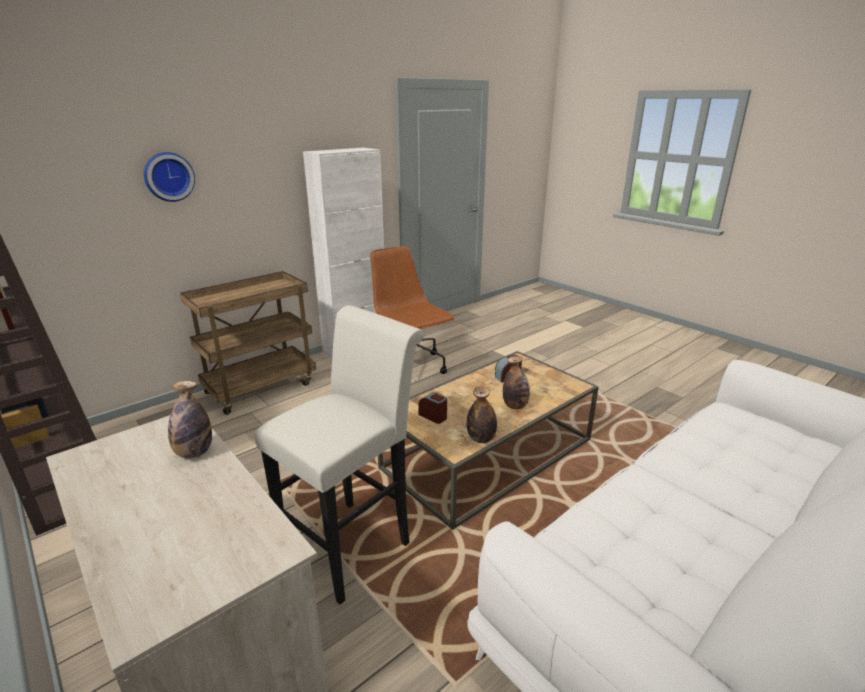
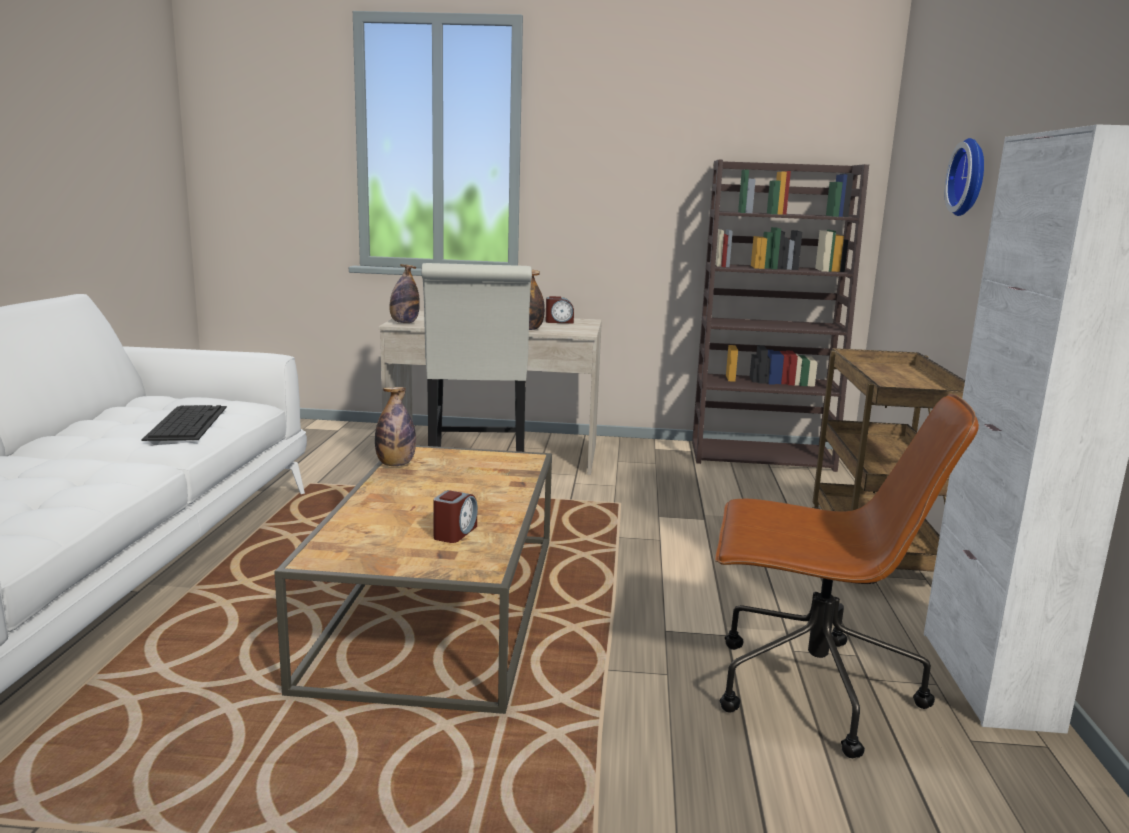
camera: 135 degrees right, 10 degrees down
(433, 416) = (481, 466): alarm clock -> alarm clock (559, 322)
(515, 406) = (393, 501): bottle -> bottle (404, 323)
(627, 522) = (186, 422): none -> keyboard

